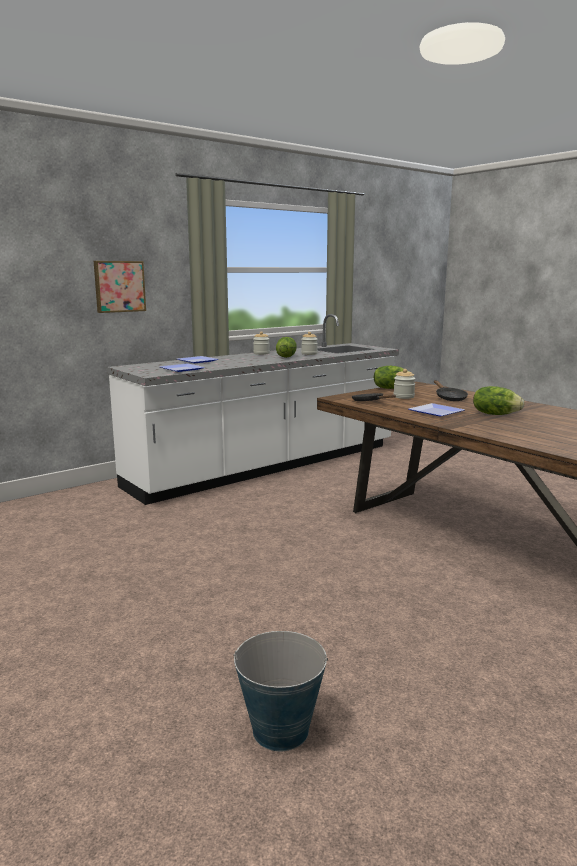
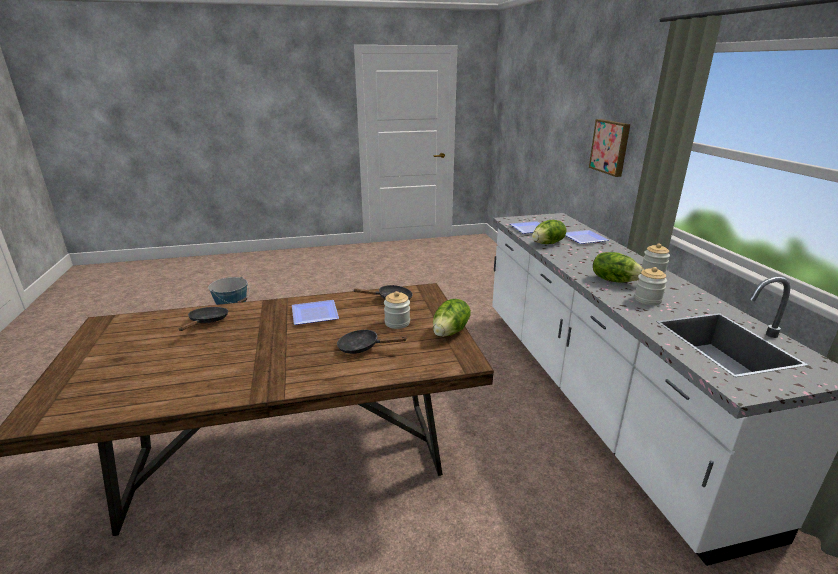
camera: 115 degrees right, 10 degrees up
(495, 414) = (267, 340): lettuce -> lettuce (548, 243)
(519, 433) = (207, 322): none -> black frying pan

